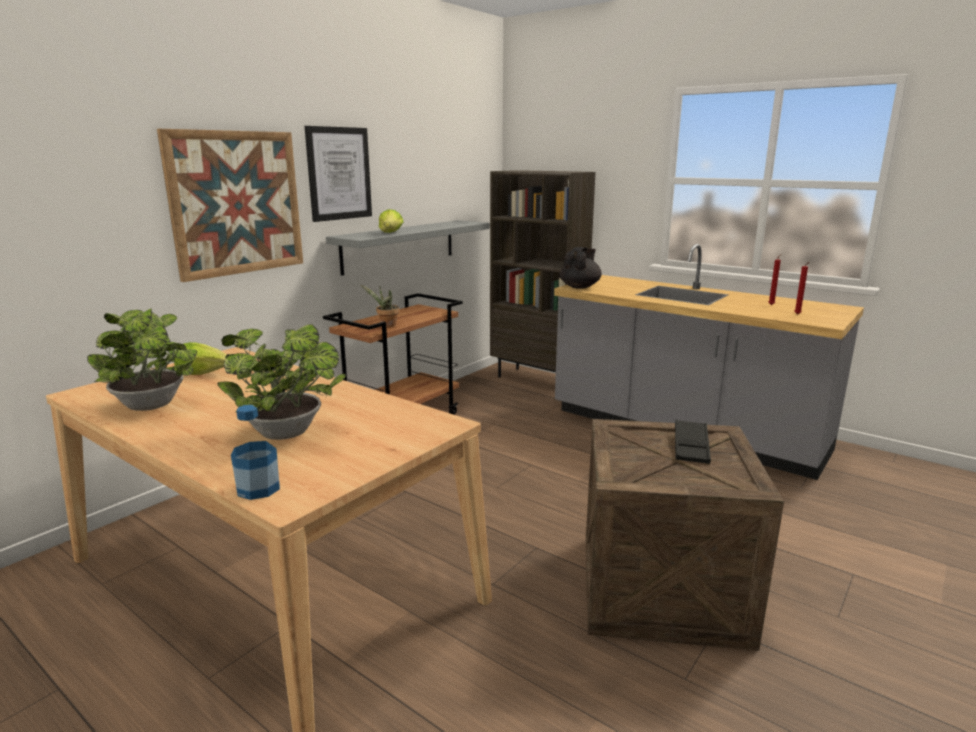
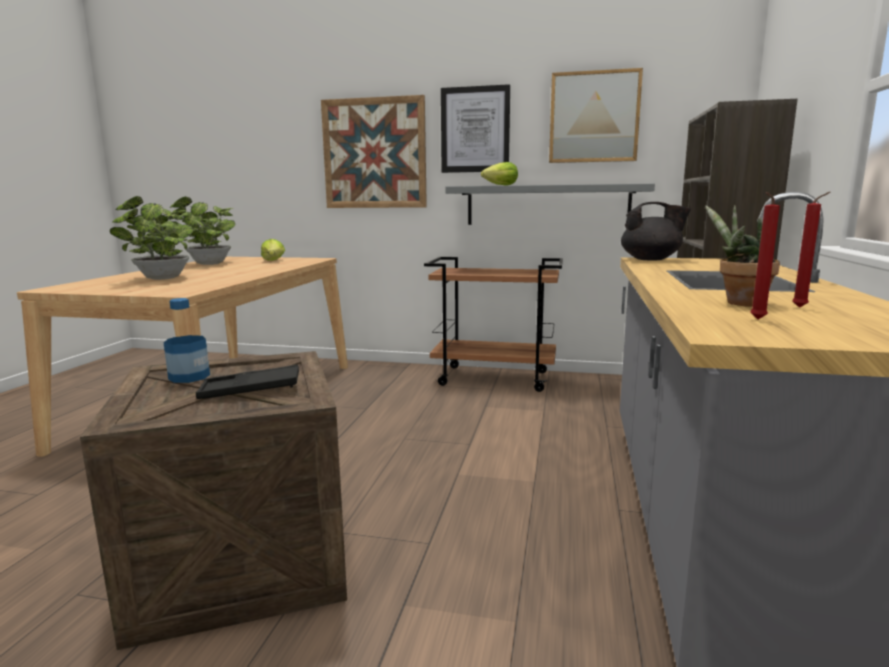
camera: 65 degrees right, 5 degrees down
(258, 488) = (73, 284): bottle -> bottle (189, 377)
(386, 326) = (467, 272): potted plant -> potted plant (738, 303)
(424, 163) = (594, 117): none -> picture

